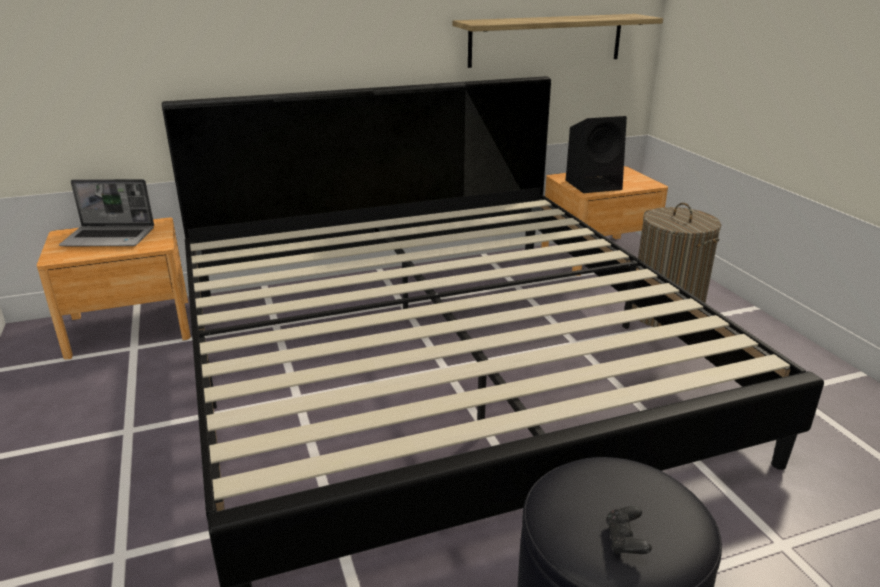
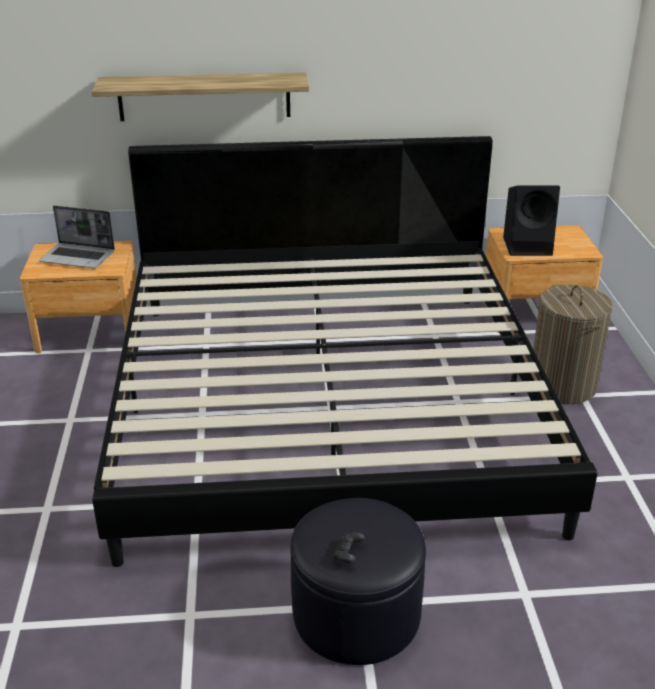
camera: 15 degrees right, 5 degrees up
(546, 40) = (493, 101): shelf -> shelf (204, 97)

